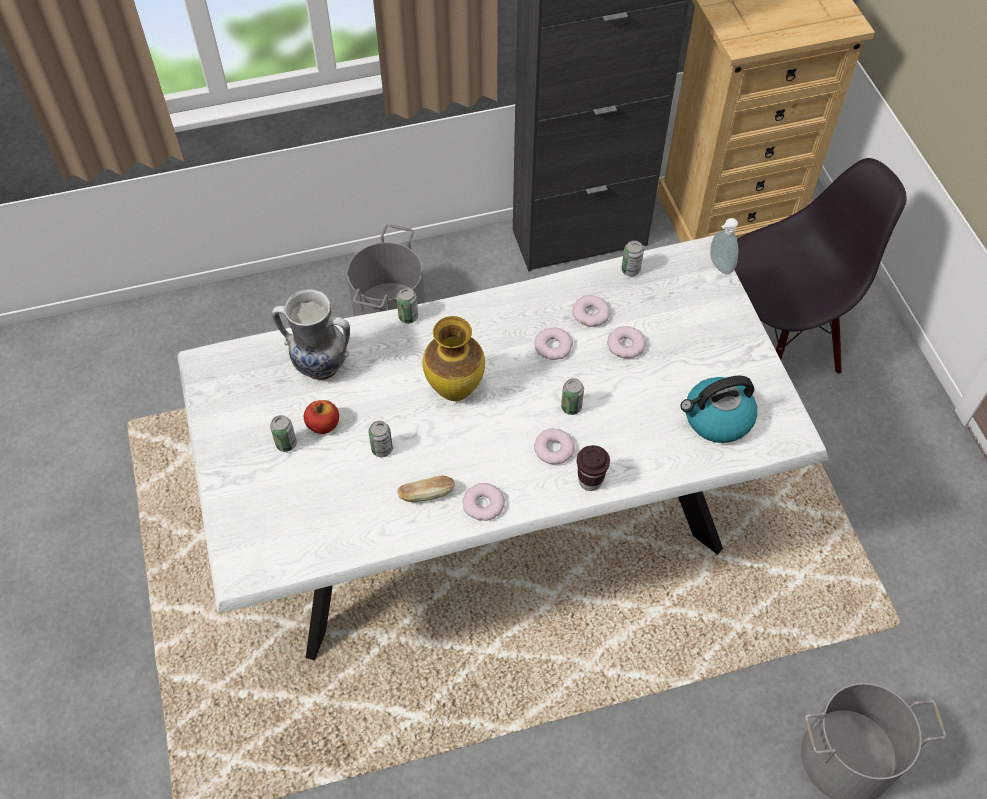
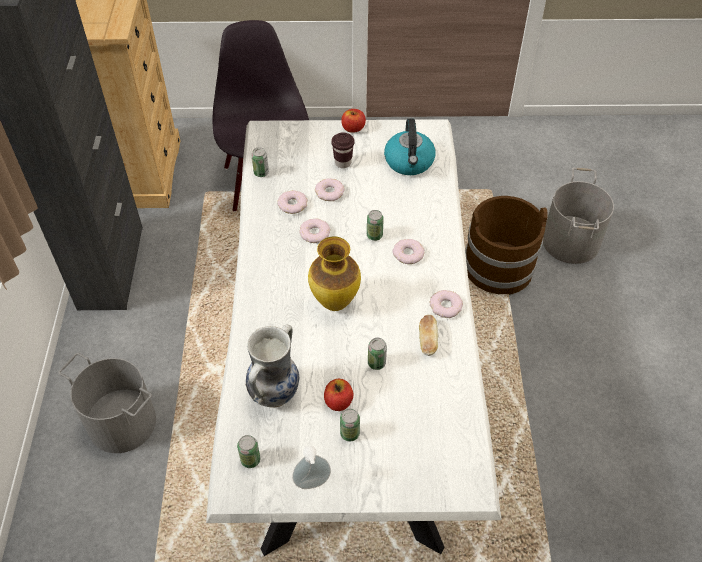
camera: 75 degrees left, 5 degrees down
(408, 317) = (247, 320): can -> can (250, 460)
(590, 481) = (441, 240): brown cup -> brown cup (343, 163)
(719, 267) = (280, 126): soap dispenser -> soap dispenser (312, 484)
(751, 658) = (498, 267): none -> brown bucket
(753, 343) = (353, 128): none -> apple

